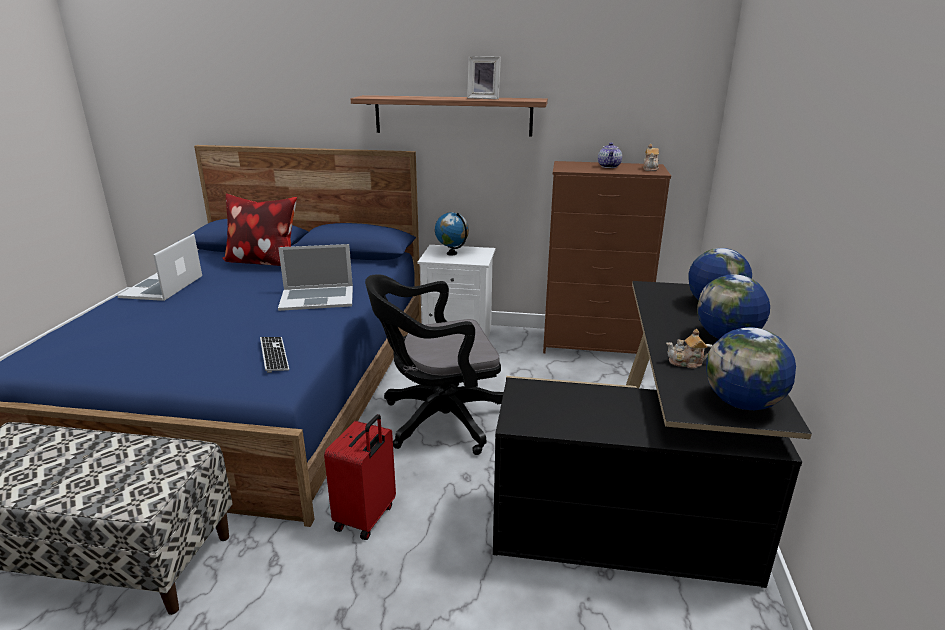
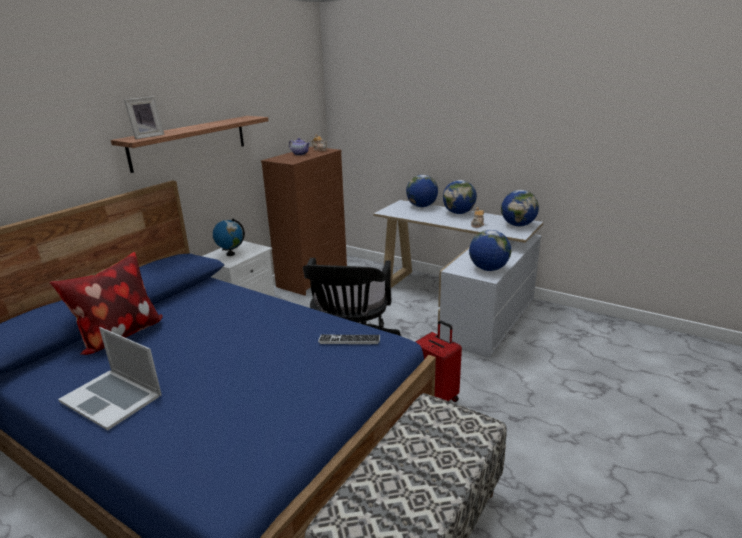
camera: 65 degrees left, 0 degrees up
(317, 298) = (254, 315): laptop -> none
(484, 98) = (219, 122): picture frame -> picture frame (147, 136)
(550, 417) = (488, 269): none -> globe
(647, 488) = (459, 304): black desk -> white desk

